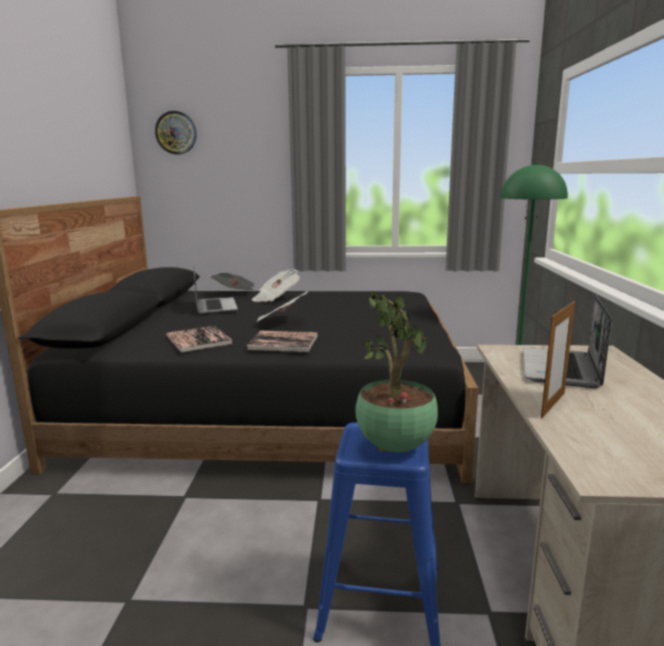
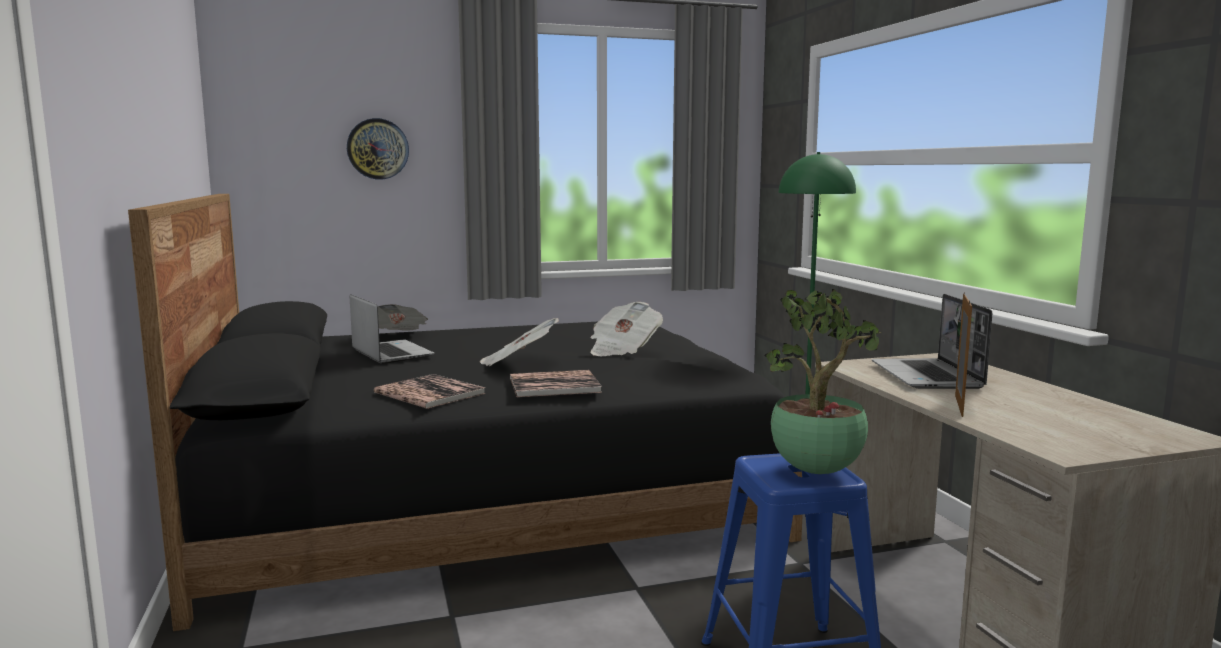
camera: 20 degrees left, 5 degrees down
(176, 133) = (282, 99): wall clock -> wall clock (378, 149)
(276, 298) = (466, 338): newspaper -> newspaper (623, 350)

